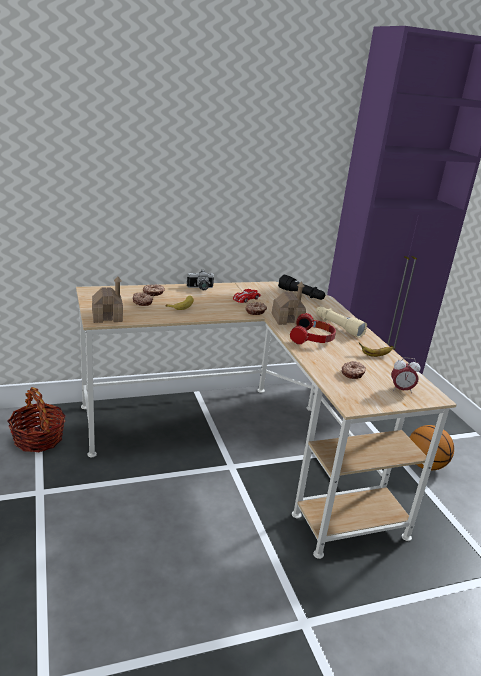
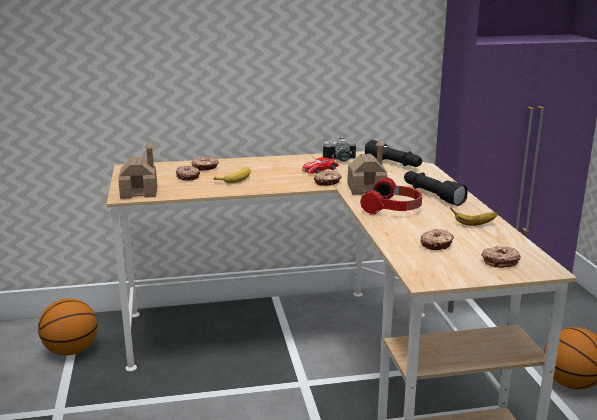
camera: 10 degrees right, 5 degrees down
(38, 439) = (71, 351): basket -> basketball
(200, 288) = (265, 161): camera -> camera (340, 160)
(338, 327) = (432, 195): beige flashlight -> black flashlight
(401, 390) = (500, 261): alarm clock -> donut

